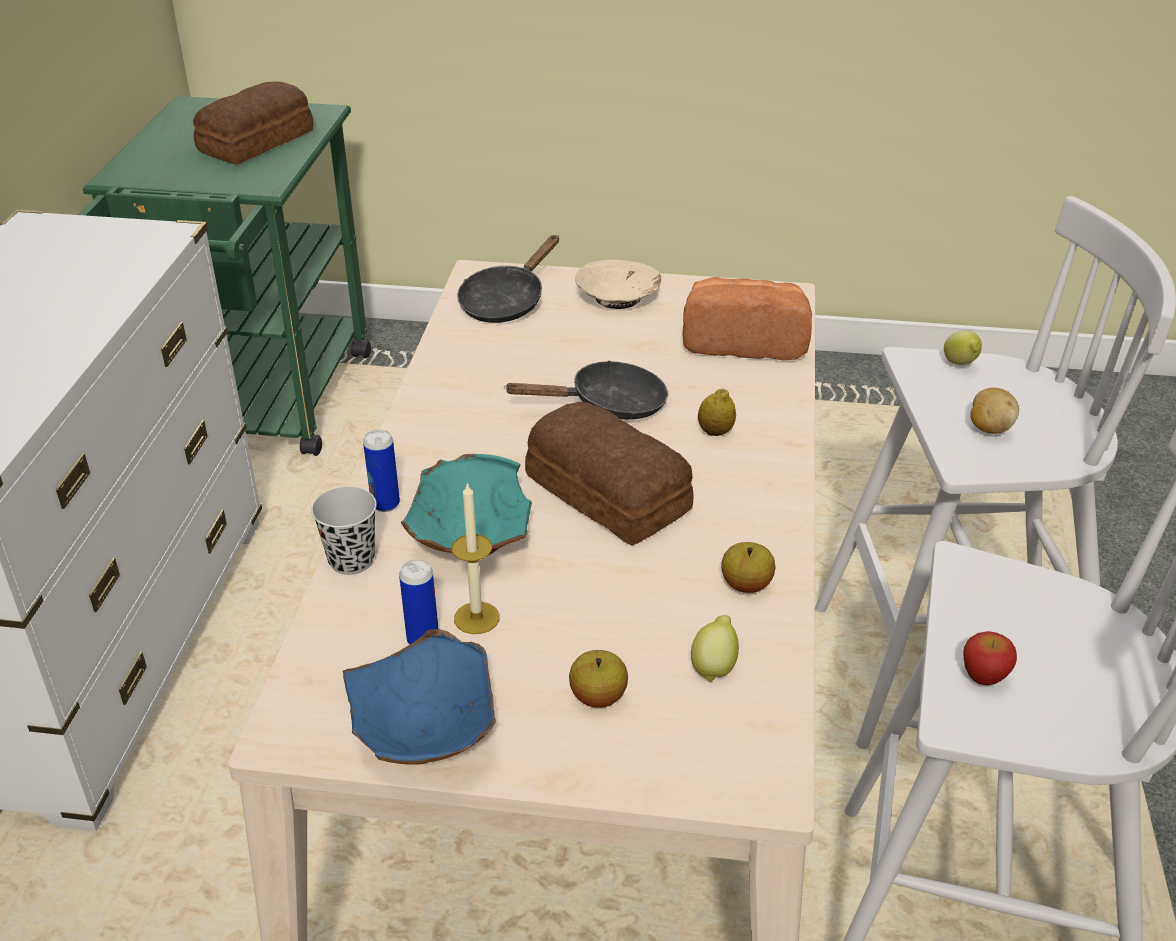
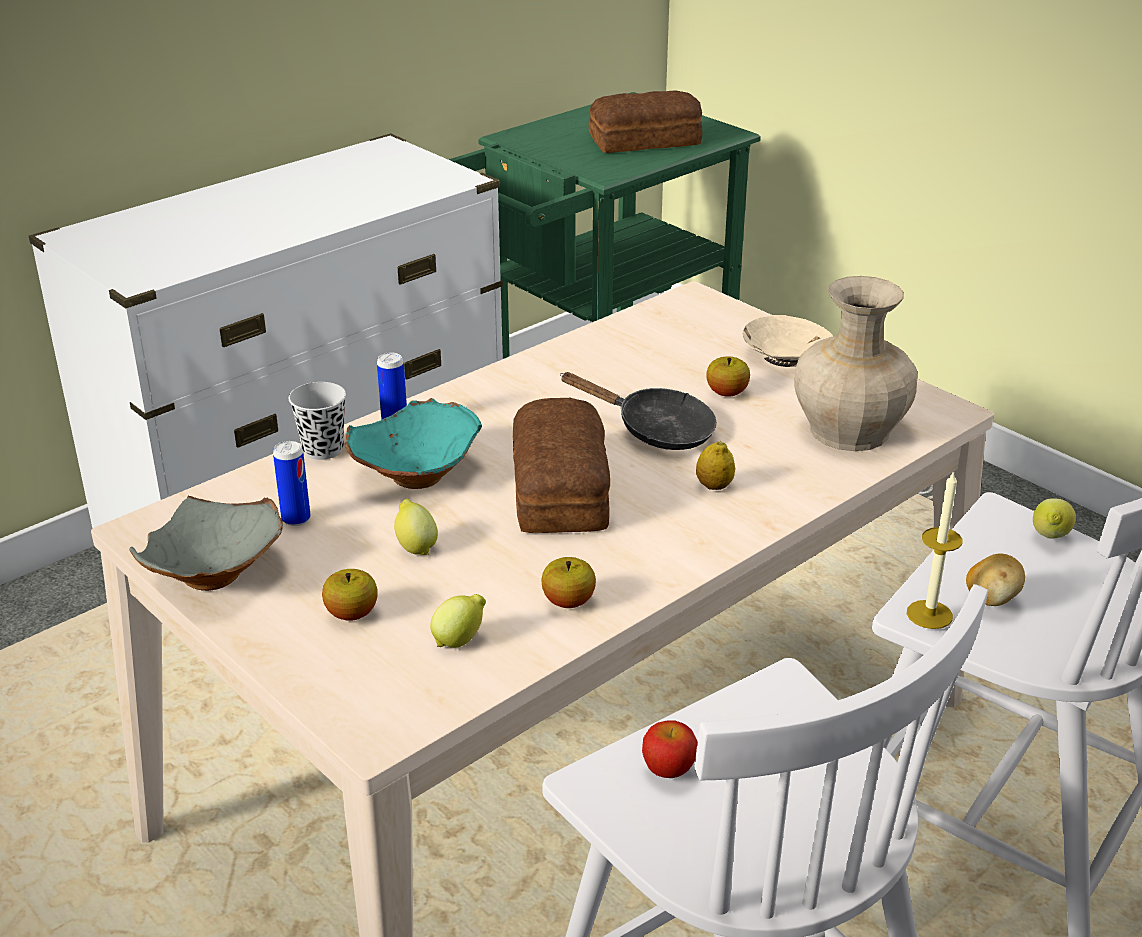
camera: 40 degrees right, 5 degrees down
(428, 736) = (216, 577): blue bowl -> grey bowl
(476, 618) = (348, 524): candle -> candle (929, 614)
(506, 302) = (686, 325): black frying pan -> none
(564, 606) = (416, 546): none -> lemon
(618, 348) = (727, 393): none -> apple
(745, 341) = (849, 431): bread -> beige vase

